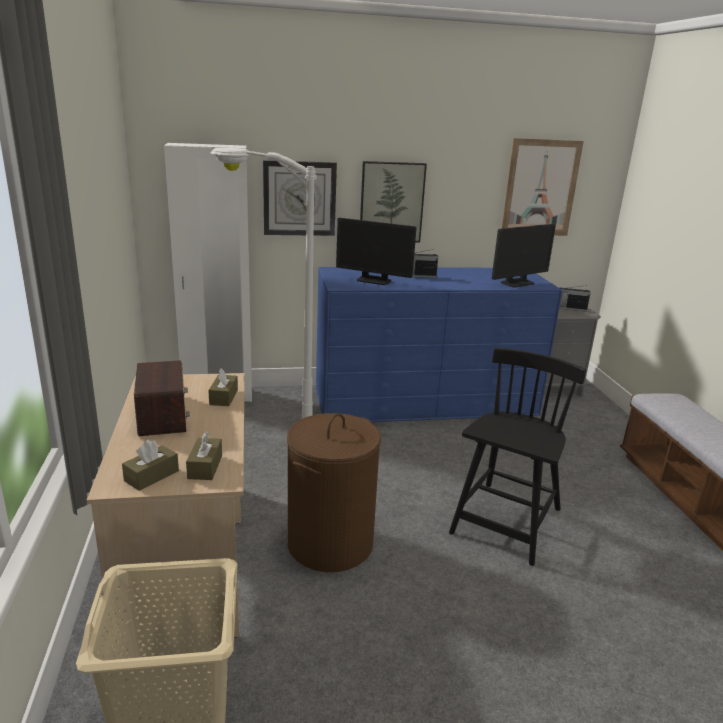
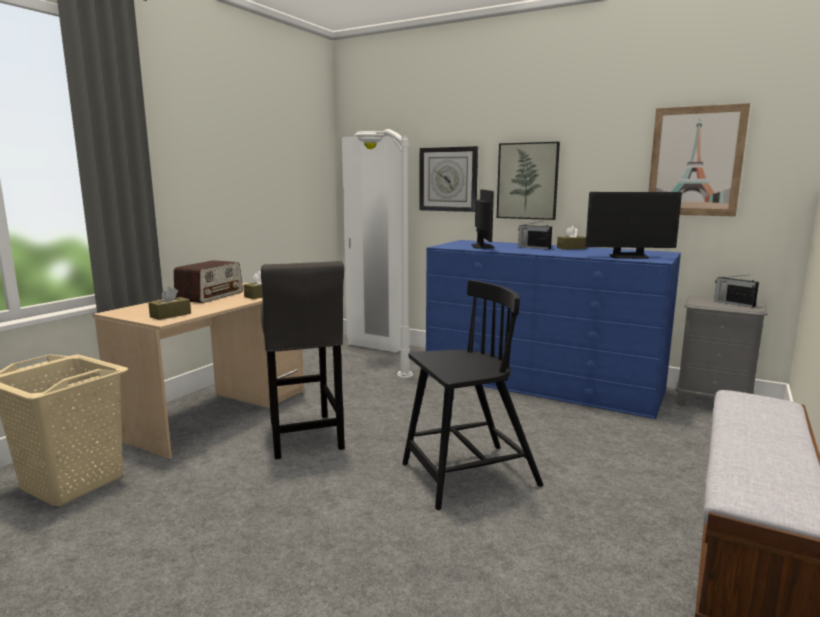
camera: 40 degrees right, 10 degrees down
(151, 476) = (139, 313): brown tissue box -> brown tissue box (571, 248)
(330, 544) = (305, 438): brown laundry basket -> grey stool
(374, 280) = (482, 246): monitor -> monitor turned 150 degrees counterclockwise

